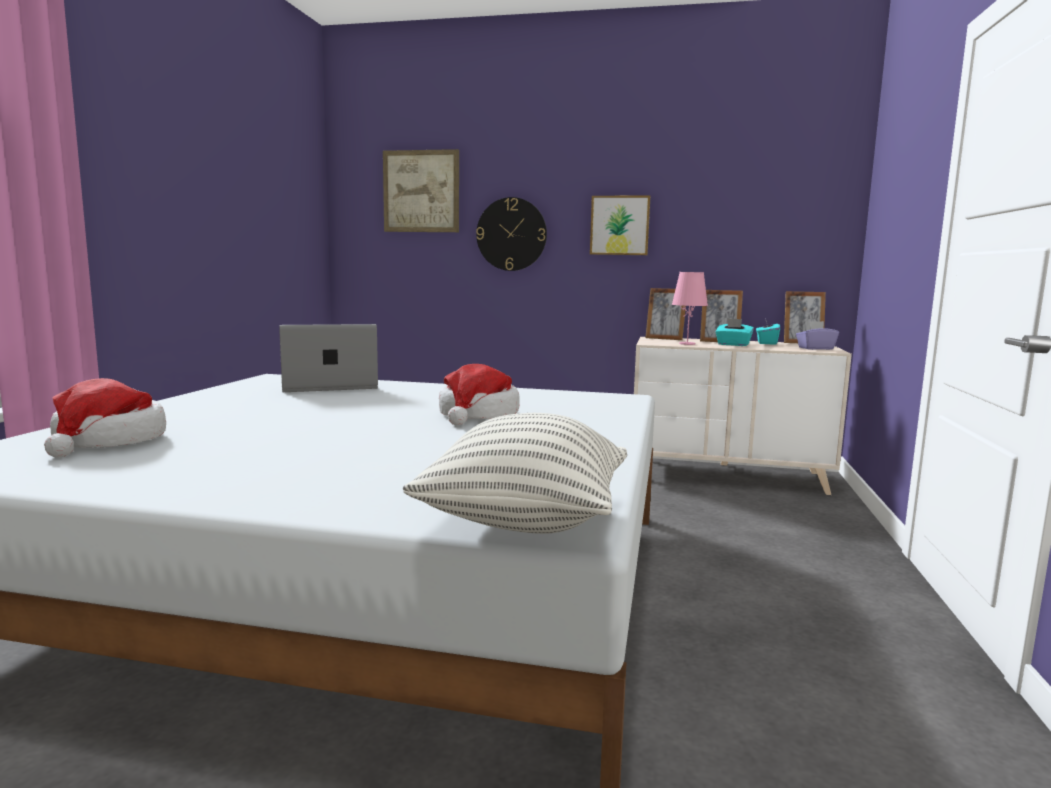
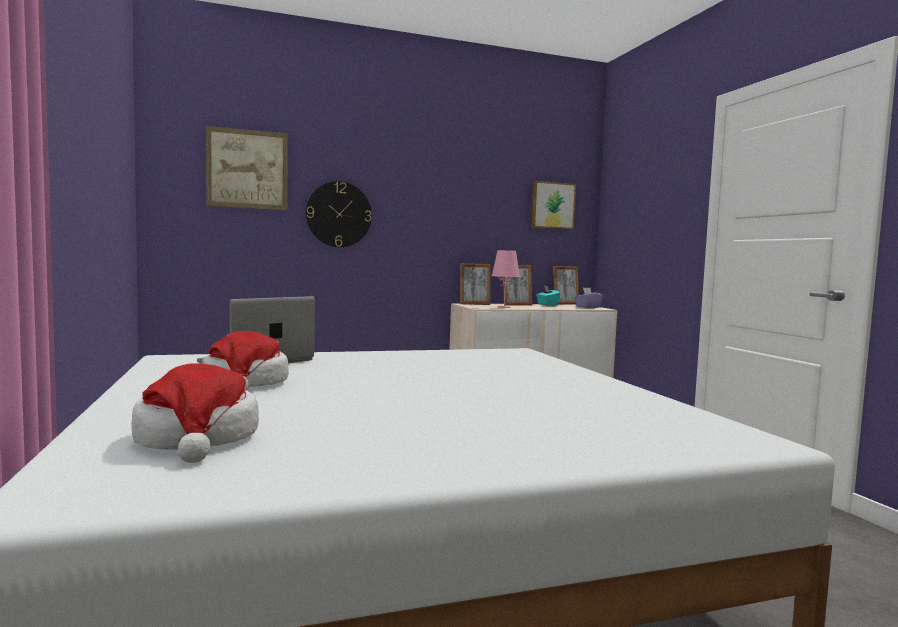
camera: 30 degrees left, 5 degrees down
(478, 415) = (464, 374): hat -> hat (246, 383)
(525, 521) = (725, 442): pillow -> none
(620, 225) = (432, 211): picture -> picture (552, 205)
(733, 344) = (533, 307): turquoise tissue box -> none

